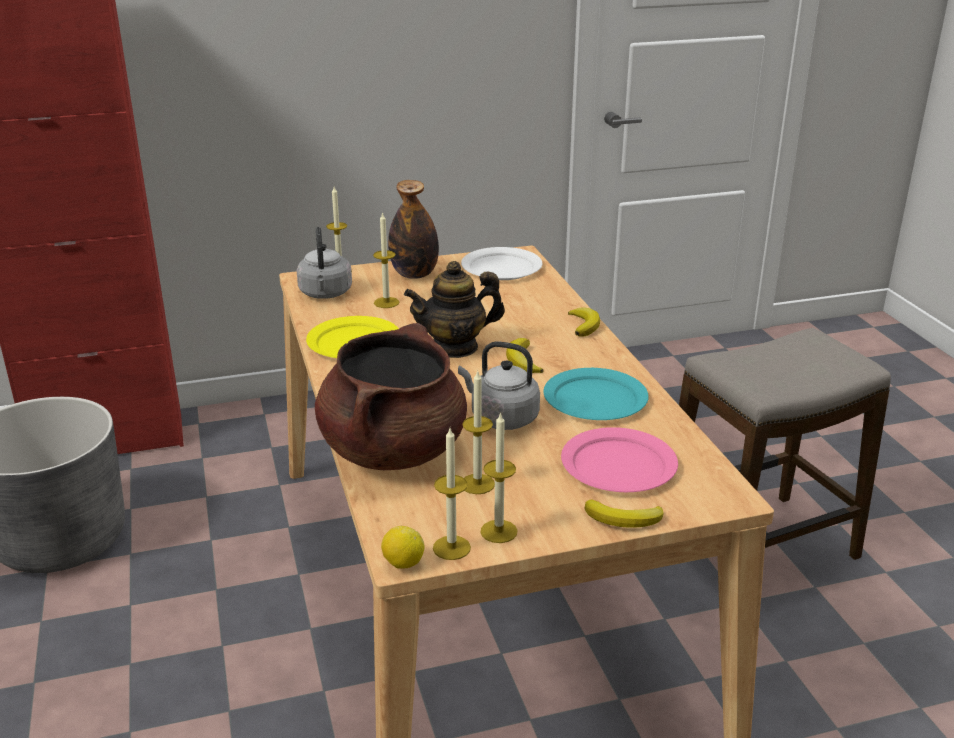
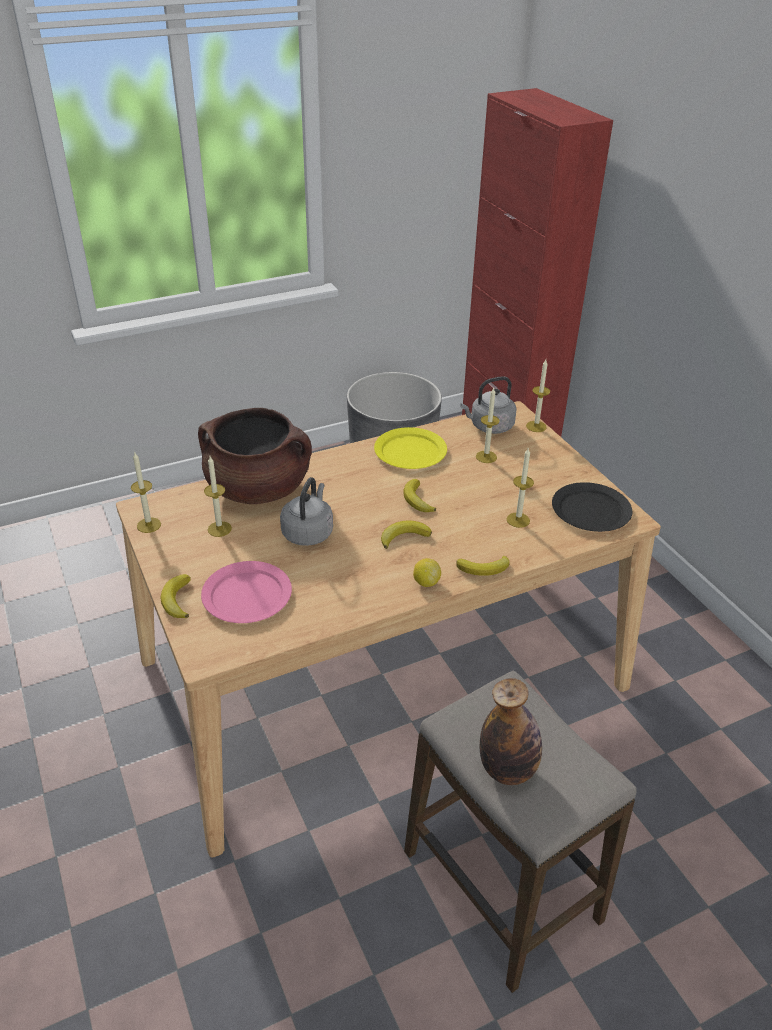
camera: 80 degrees right, 10 degrees up
(403, 563) = (135, 508): lemon -> lemon (426, 582)
(414, 274) = (549, 463): bottle -> bottle (507, 769)
(455, 347) = (417, 500): teapot -> banana
(498, 531) = (165, 543): candle -> candle (518, 520)
(501, 267) = (591, 510): white plate -> black plate
(594, 399) = (346, 579): turquoise plate -> none

